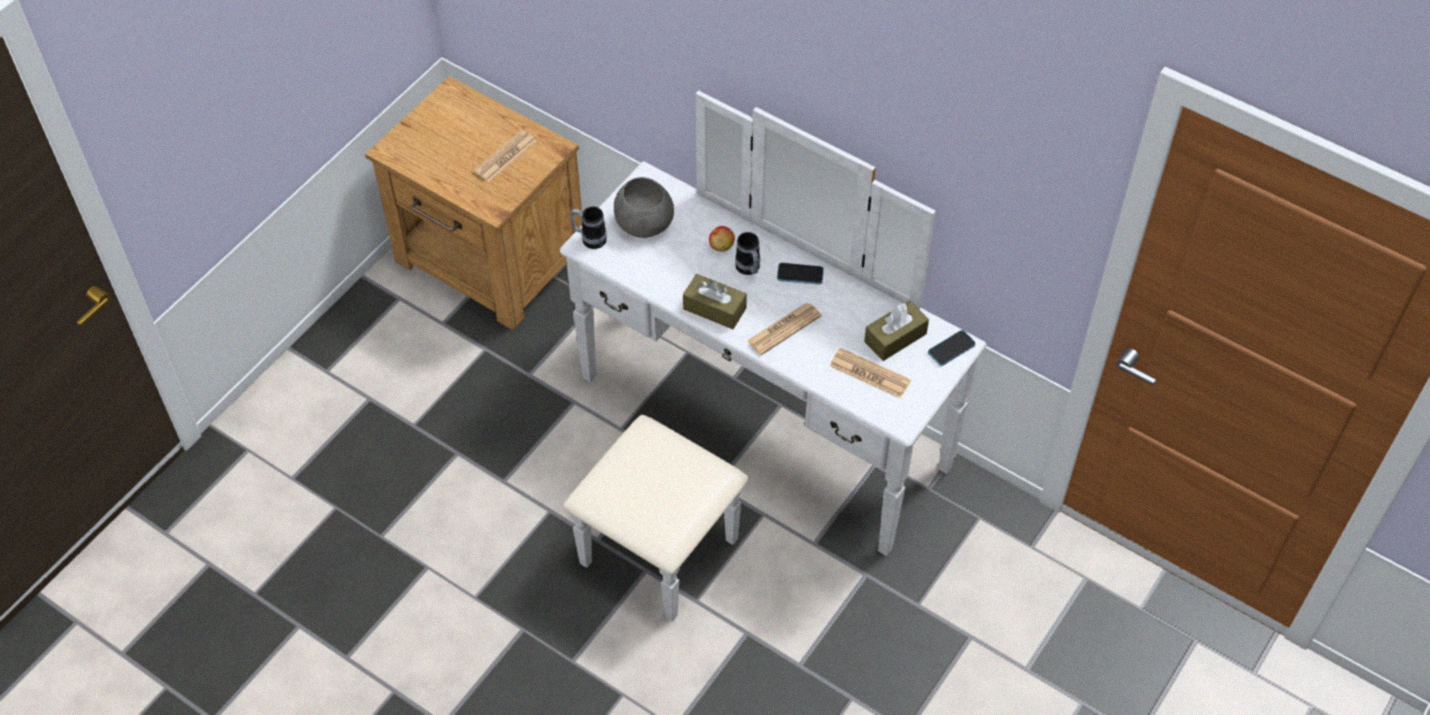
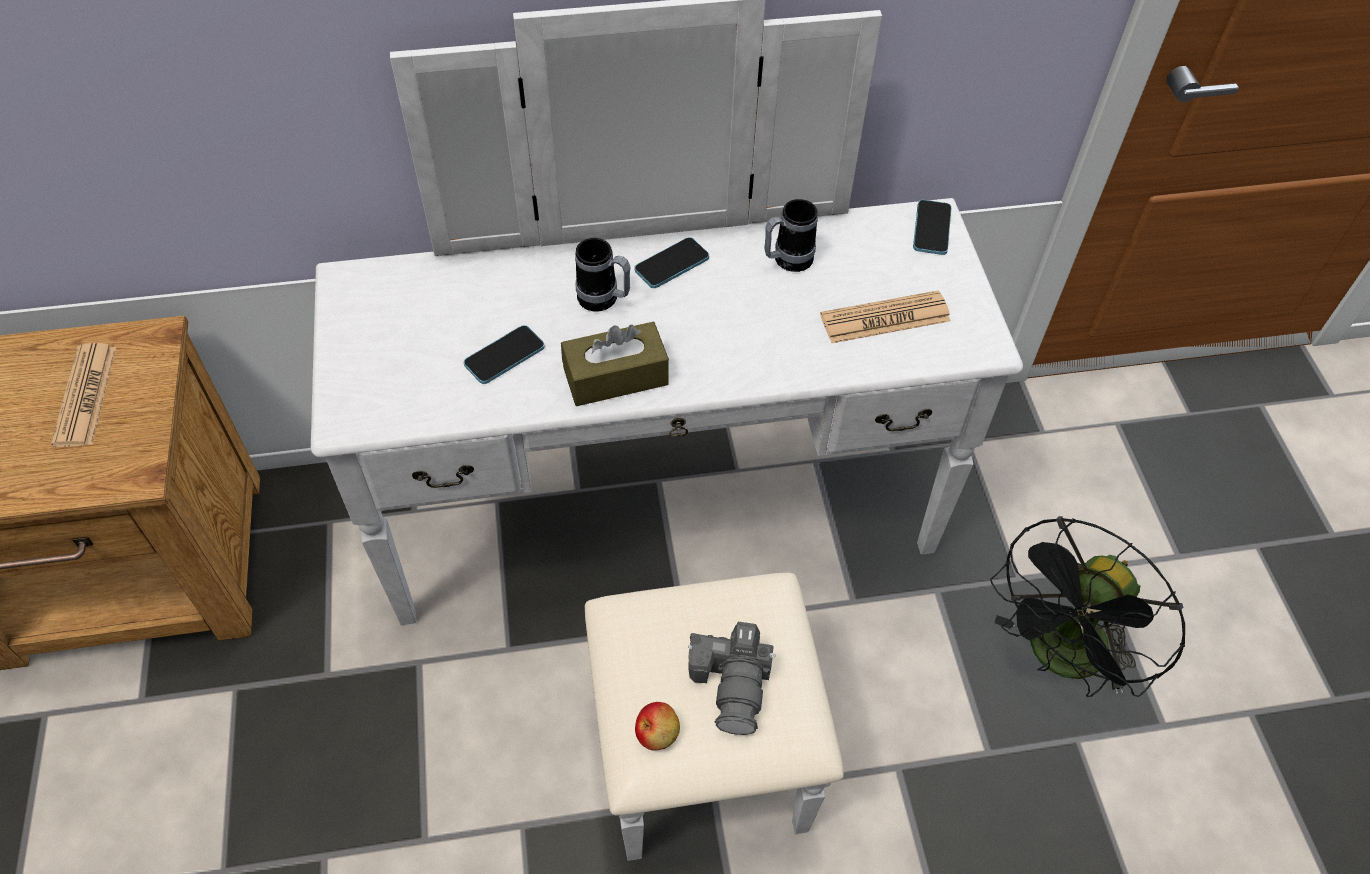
camera: 45 degrees left, 0 degrees up
(589, 239) = (345, 407): mug -> mug (786, 261)
(643, 222) = (399, 335): grey bowl -> none
(660, 494) = (733, 684): none -> camera
(677, 264) = (504, 356): none -> phone
(722, 245) = (537, 295): apple -> apple (657, 733)
(784, 329) = (728, 339): newspaper -> none
(890, 658) = (1060, 659): none -> black fan
(895, 337) = (861, 259): brown tissue box -> none

